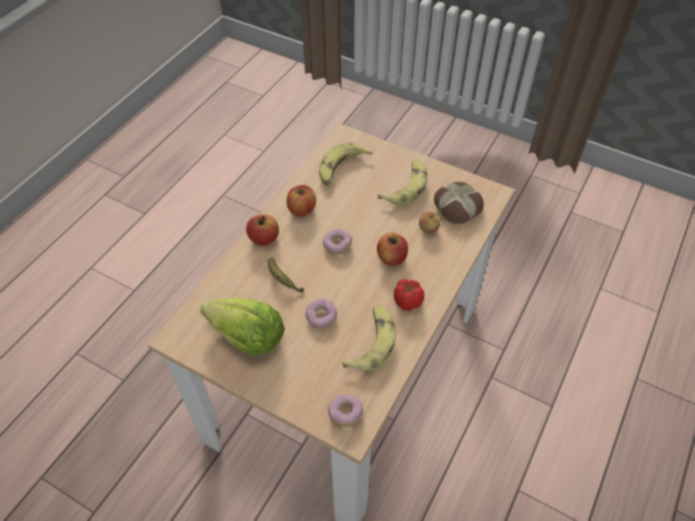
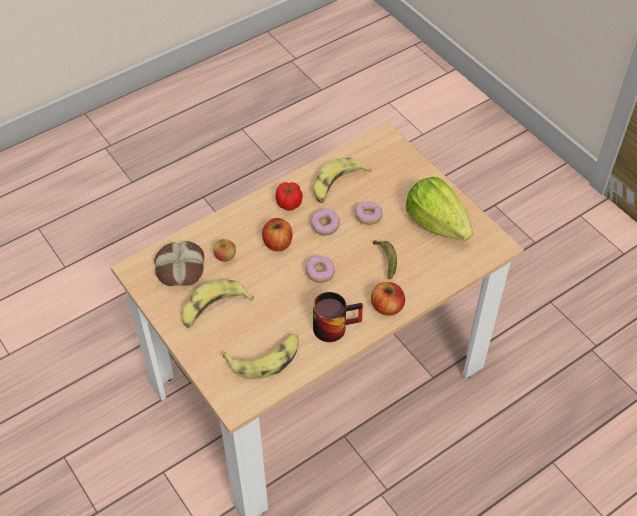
camera: 155 degrees left, 0 degrees up
(301, 209) = (334, 324): apple -> mug
(345, 413) = (384, 149): donut -> donut (325, 226)

